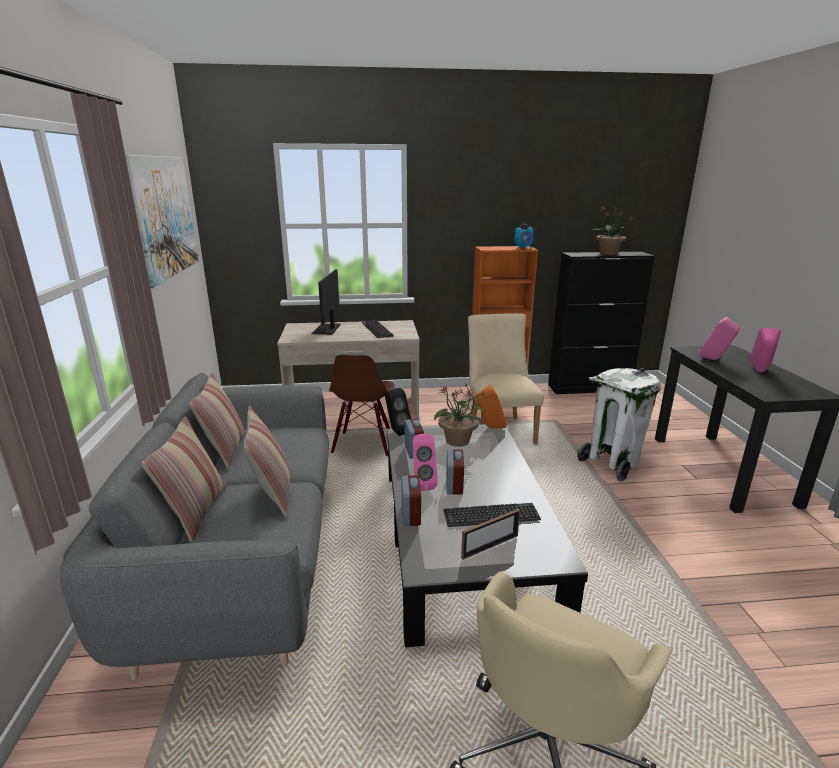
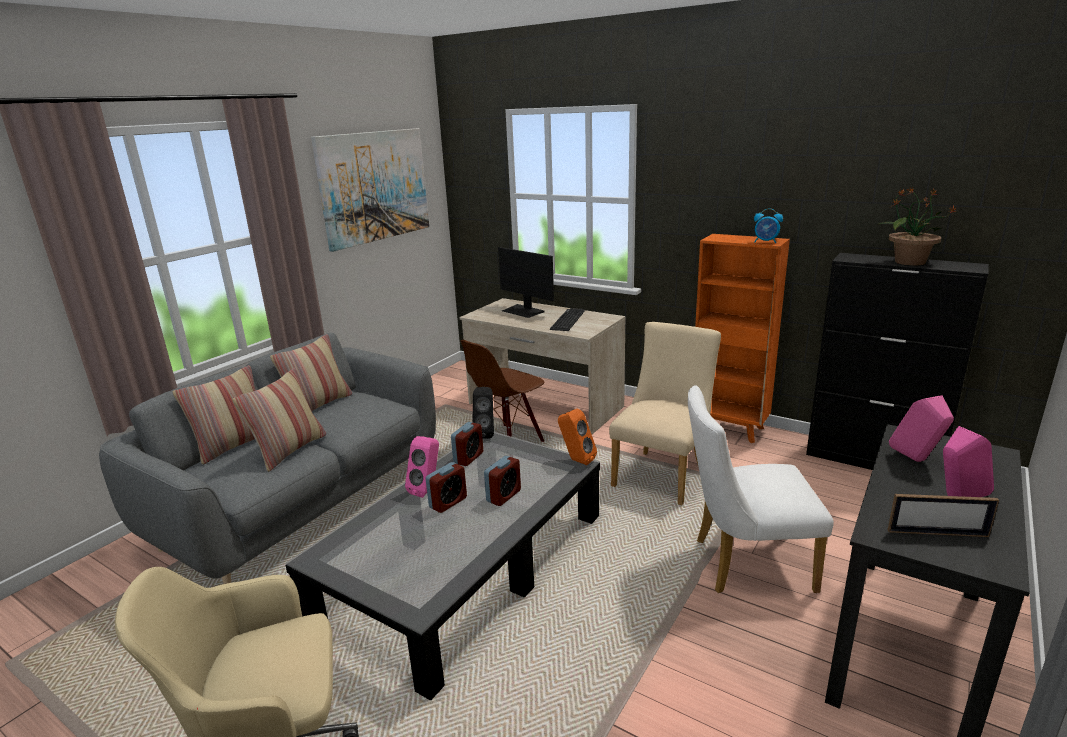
camera: 40 degrees right, 0 degrees up
(327, 329) = (523, 311): monitor -> monitor turned 90 degrees counterclockwise
(411, 515) = (375, 512): alarm clock -> alarm clock (503, 496)
(458, 441) = (522, 462): potted plant -> none
(490, 546) = (385, 567): picture frame -> picture frame (937, 533)
(491, 515) = (431, 542): keyboard -> none
(611, 463) = (743, 564): white trash can -> white chair

